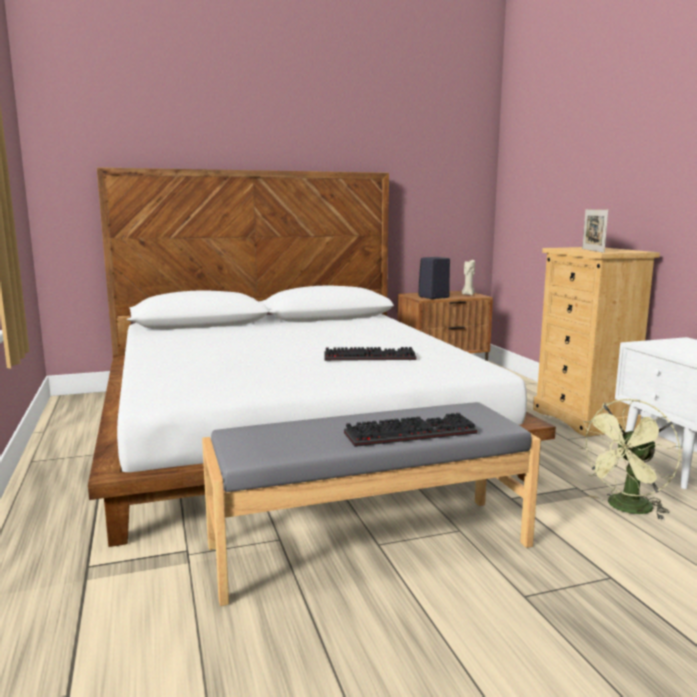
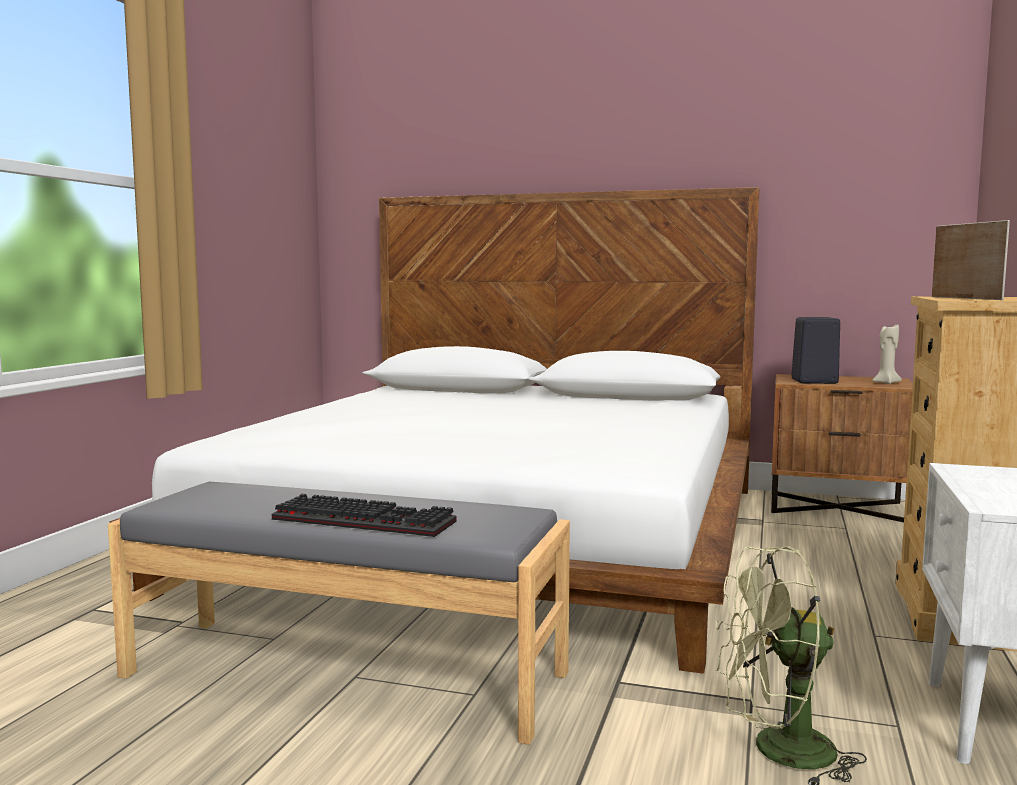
camera: 35 degrees right, 5 degrees down
(371, 357) = (534, 439): keyboard -> none
(592, 250) = (965, 298): picture frame -> picture frame turned 135 degrees clockwise

